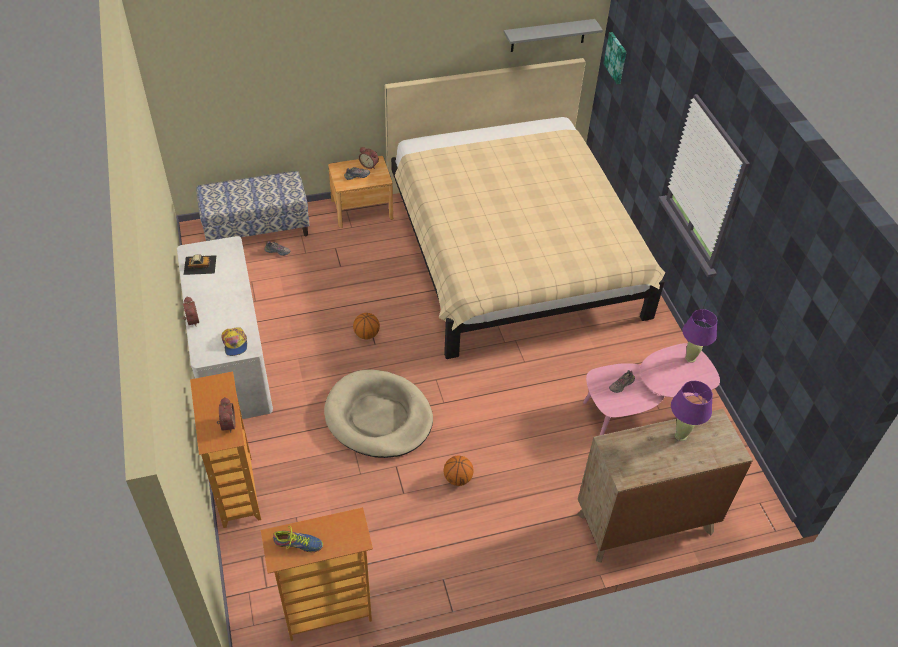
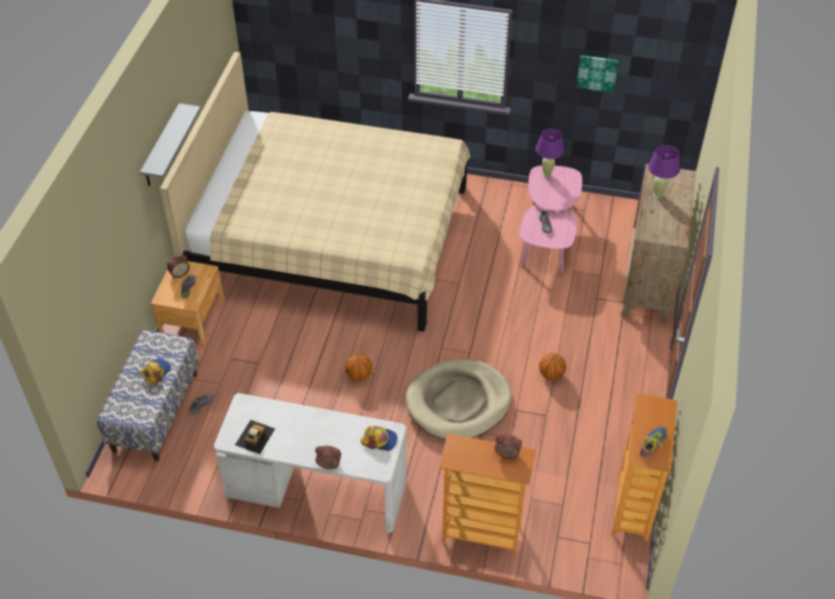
camera: 60 degrees left, 0 degrees up
(259, 195) = (156, 372): none -> cap
(548, 35) = (215, 50): grey shelf -> grey shelf (162, 147)
(616, 58) = (269, 29): picture -> picture (597, 72)

